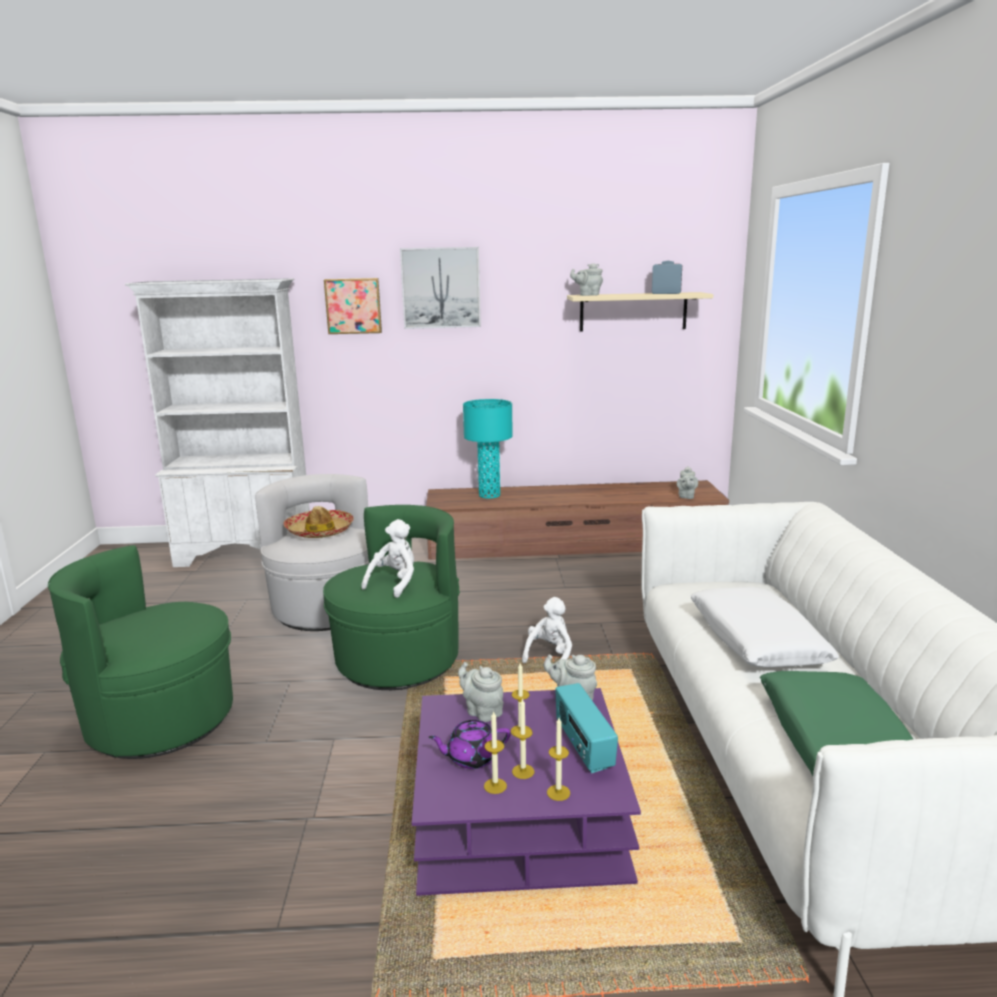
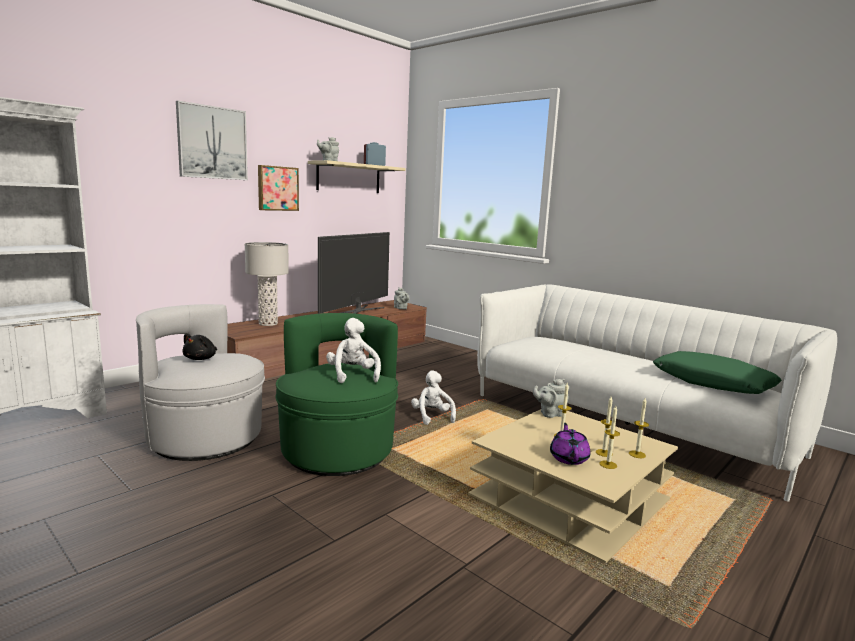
camera: 45 degrees left, 5 degrees down
(162, 720) = (194, 573): green armchair -> none
(319, 531) = (201, 358): hat -> black plush toy
(353, 306) = (128, 150): picture -> picture (277, 188)
(471, 758) = (569, 458): purple teapot -> purple teapot turned 150 degrees clockwise
(482, 711) = (522, 435): grey teapot -> none
(489, 495) = (268, 323): turquoise table lamp -> white table lamp
(519, 815) = (569, 498): purple coffee table -> beige coffee table
(583, 747) = (602, 432): radio -> none
(618, 493) = (356, 311): none -> television
(756, 641) = (599, 356): white pillow -> none

